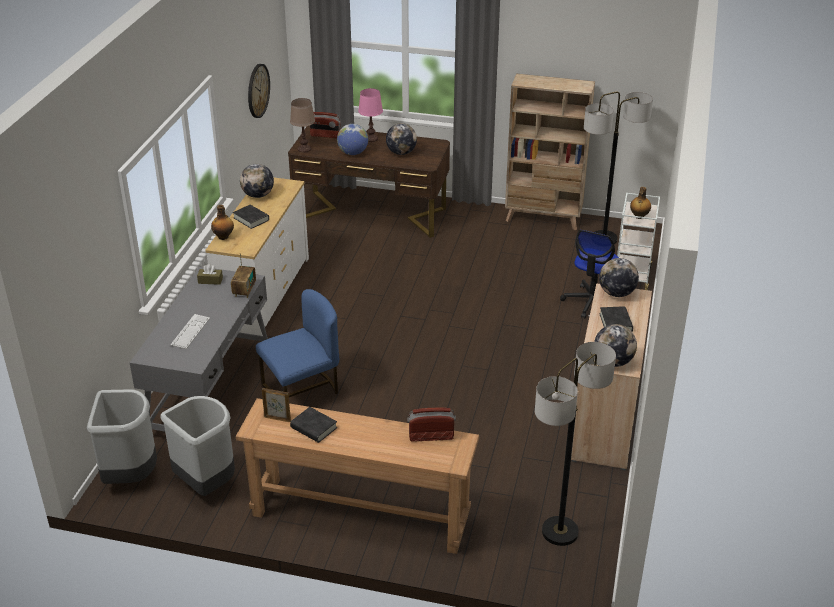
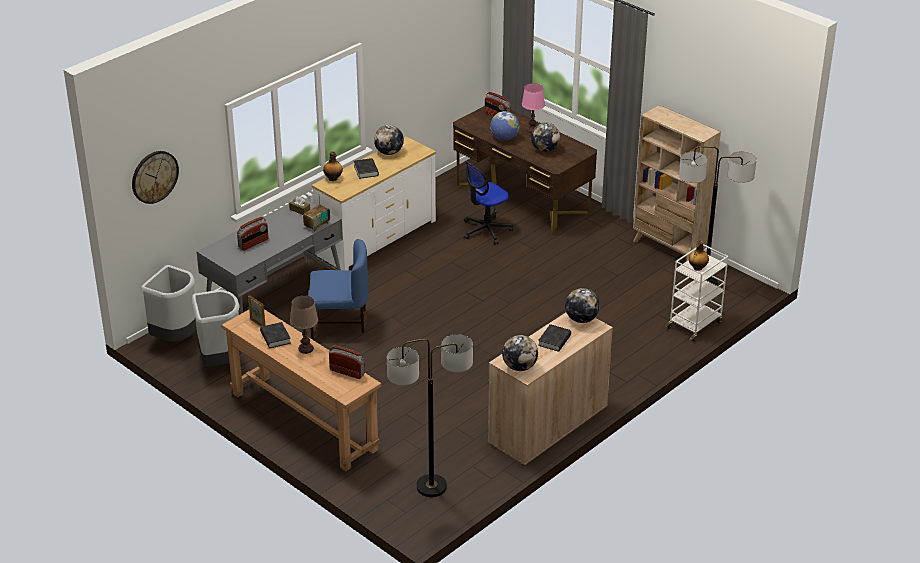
camera: 30 degrees right, 0 degrees up
(190, 332) = (253, 243): keyboard -> radio
(257, 90) = (432, 62): wall clock -> wall clock (154, 176)
(304, 149) = (468, 123): brown table lamp -> brown table lamp (306, 349)
(591, 302) = (634, 334): office chair -> office chair (486, 230)

